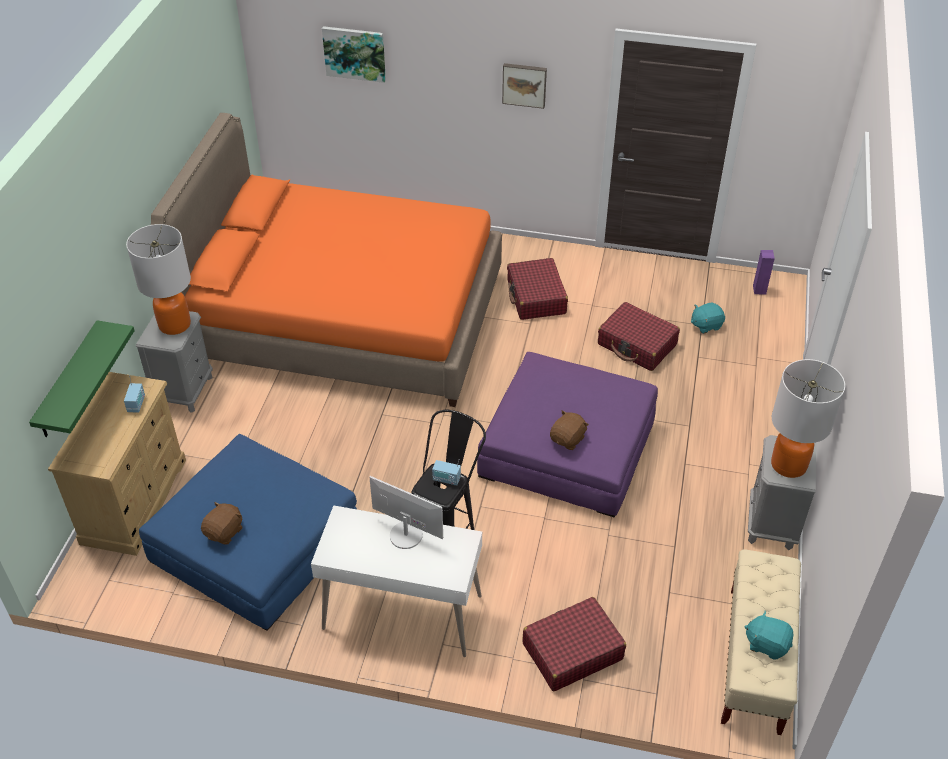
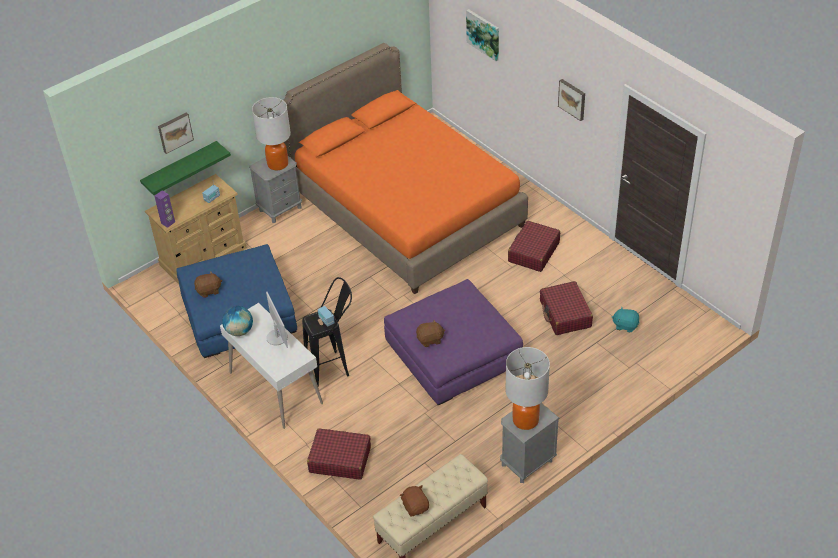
camera: 40 degrees right, 0 degrees up
(51, 325) = (175, 132): none -> picture
(346, 556) = (239, 331): none -> globe
(759, 290) = (690, 321): purple speaker -> purple speaker (168, 223)
(767, 644) = (415, 506): turquoise plush toy -> brown plush toy

